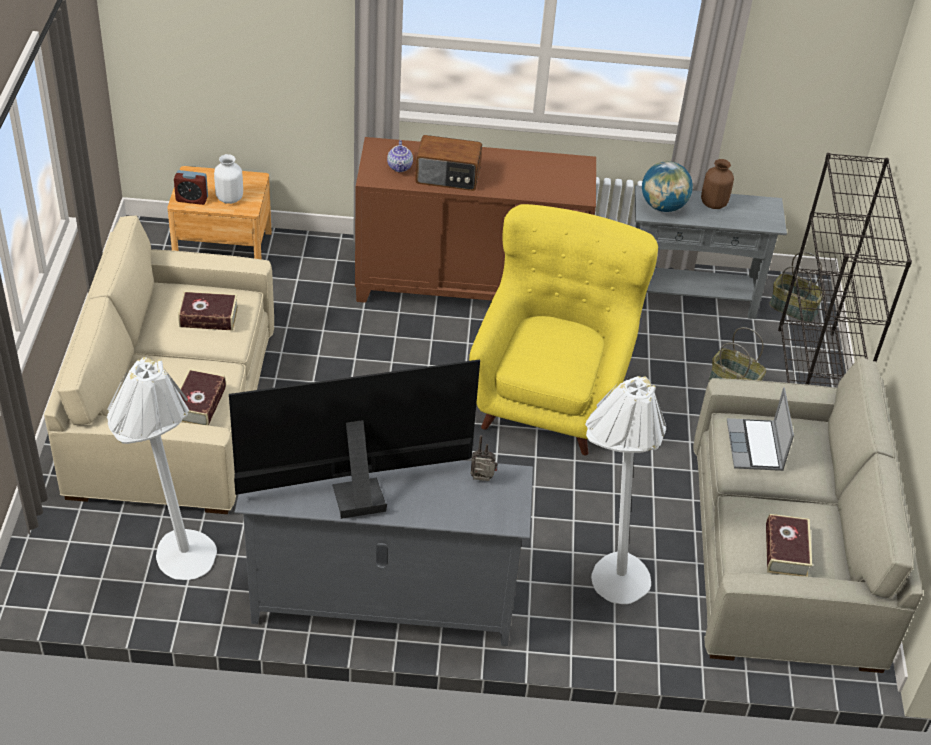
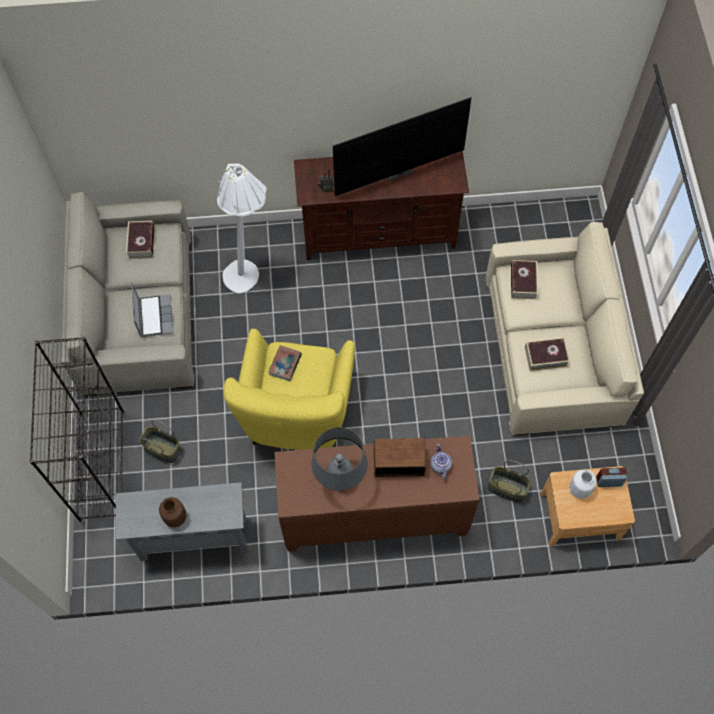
camera: 175 degrees right, 20 degrees up
(174, 563) = (506, 240): white floor lamp -> none
(382, 605) = (379, 235): grey tv stand -> brown tv stand
(520, 173) = (340, 480): none -> grey table lamp
(568, 365) = (285, 364): none -> book
(663, 206) = (218, 504): globe -> none
(794, 308) = (108, 544): basket -> basket (506, 489)

